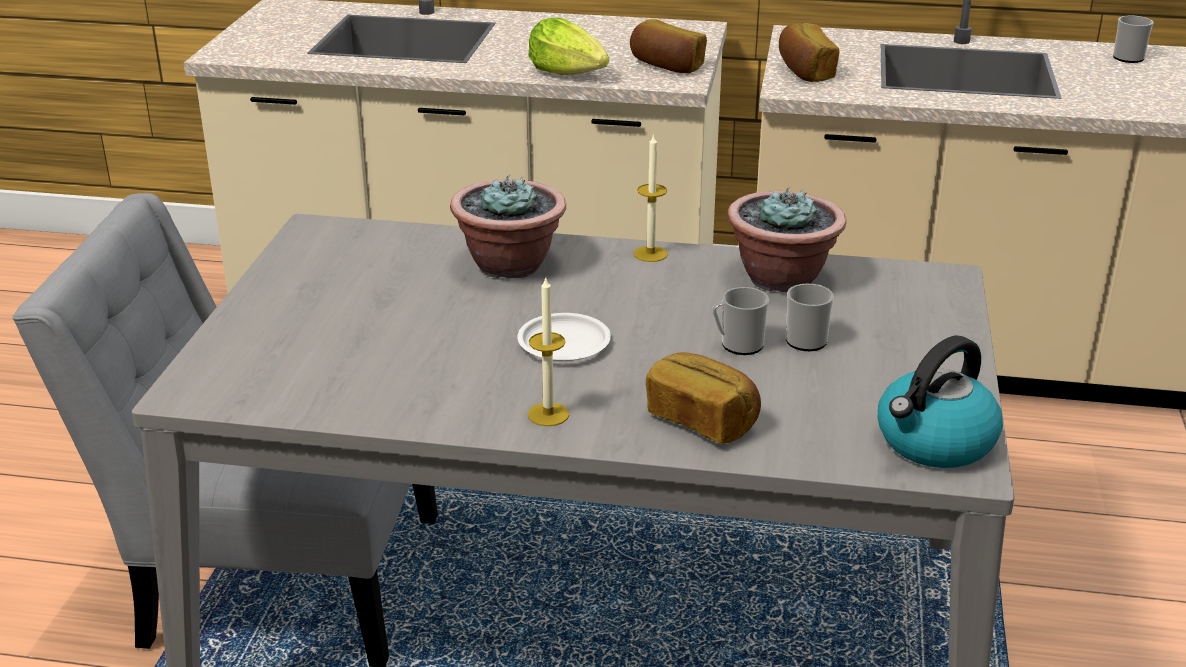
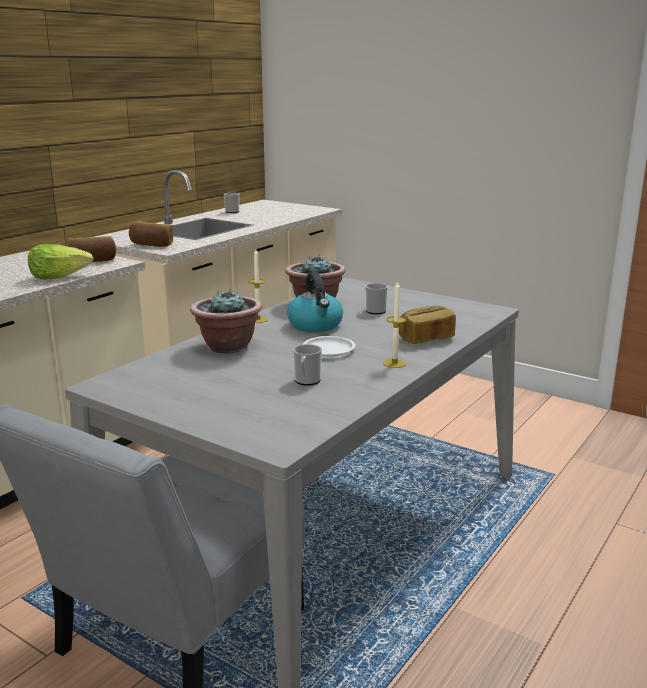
camera: 65 degrees left, 10 degrees down
(737, 345) = (367, 321): mug -> mug (306, 381)
(934, 442) = (473, 310): kettle -> kettle (315, 325)

